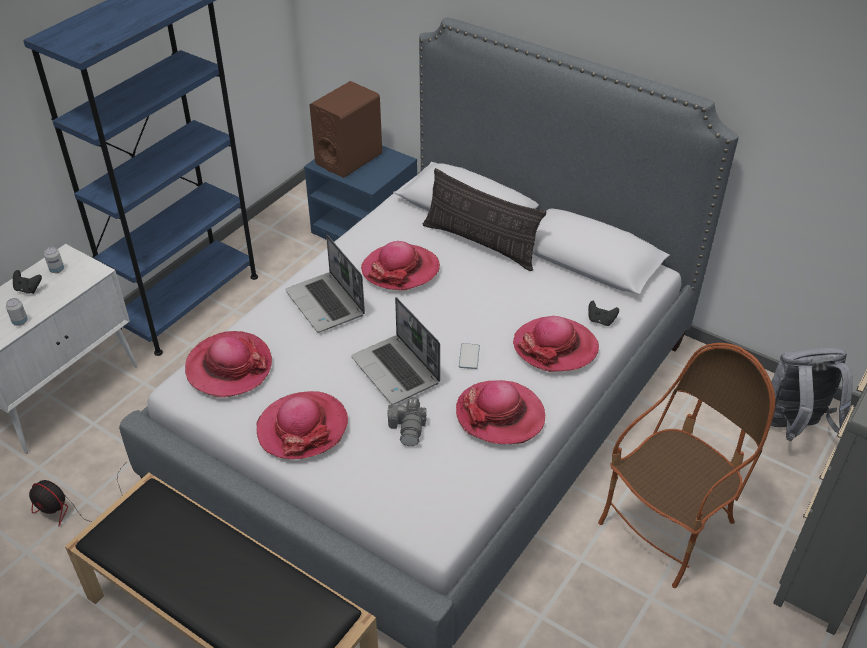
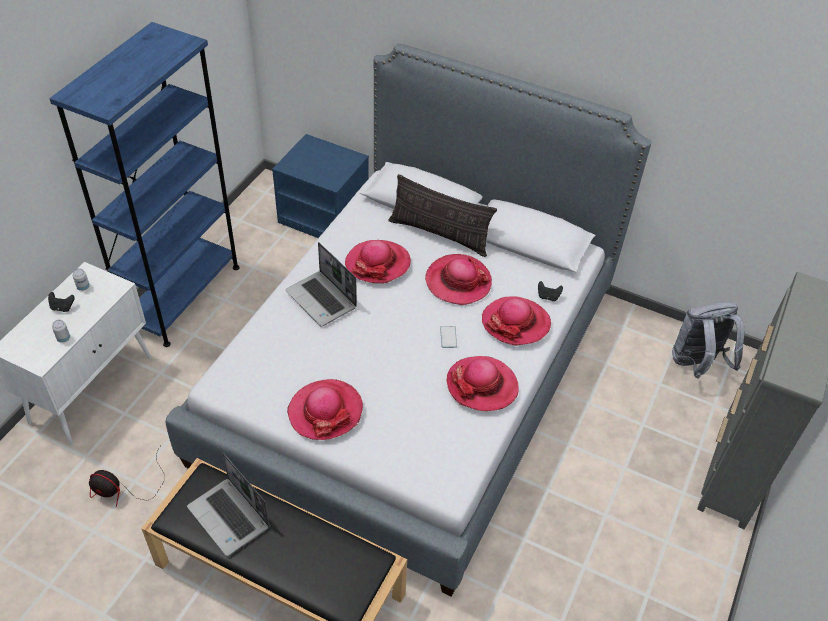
camera: 10 degrees left, 5 degrees up
(229, 367) = (253, 363): hat -> hat (458, 281)
(349, 159) = (310, 159): brown speaker -> none
(397, 371) = (392, 355): laptop -> laptop (230, 517)
(408, 428) = (411, 404): camera -> none
(669, 528) = (611, 457): armchair -> none

